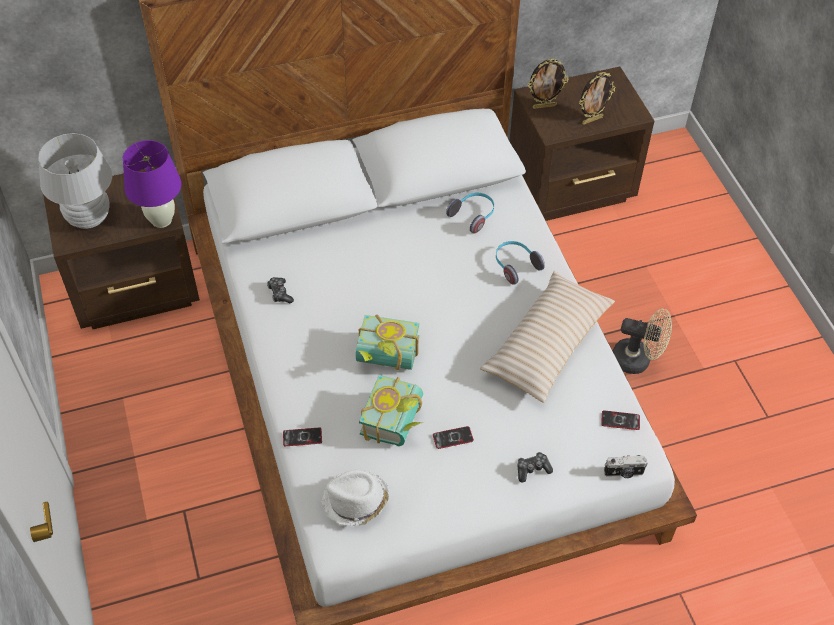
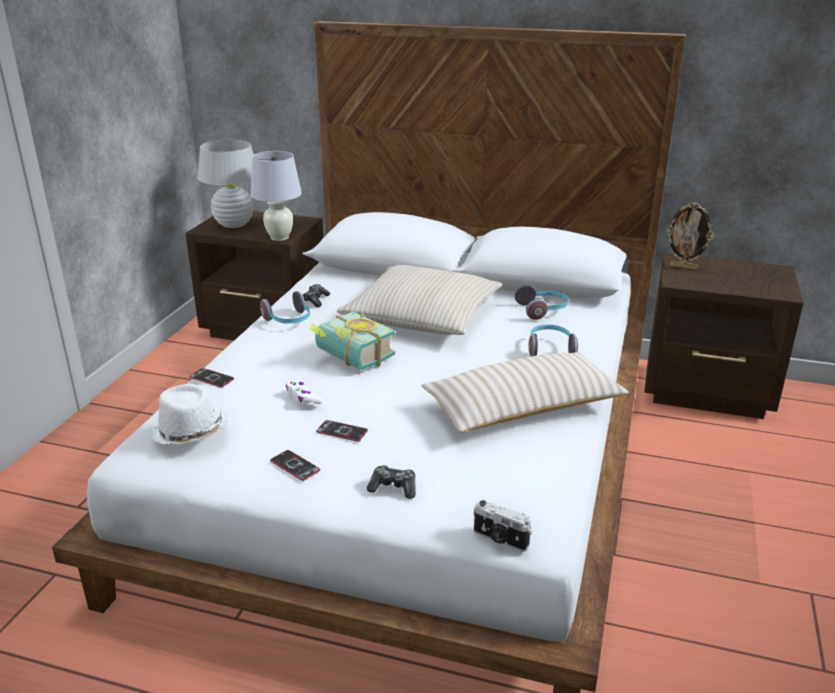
camera: 35 degrees right, 25 degrees down
(161, 220) = (279, 237): purple table lamp -> white table lamp
(286, 334) = (289, 321): none -> headphones
(387, 270) = (422, 316): none -> beige pillow
(398, 421) = (303, 398): book -> white game controller
(592, 120) = (728, 285): picture frame -> none
(620, 420) = (544, 493): phone -> phone (295, 466)
(637, 360) = (675, 540): beige fan -> none

